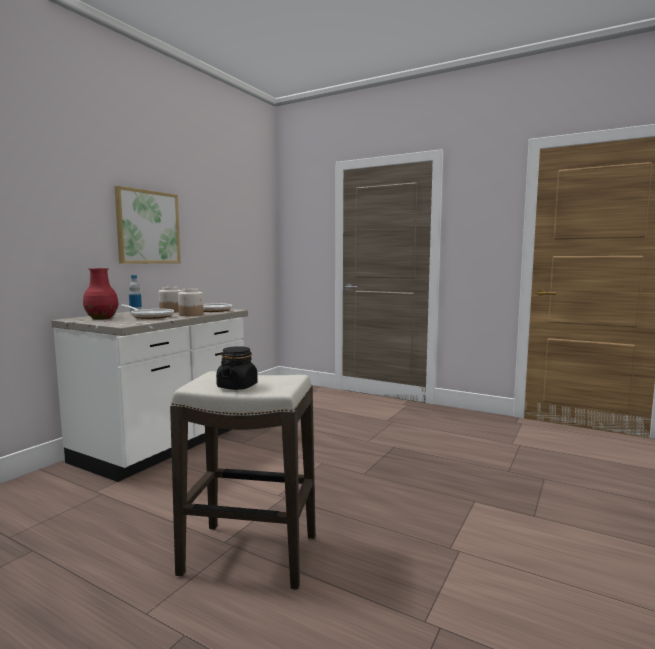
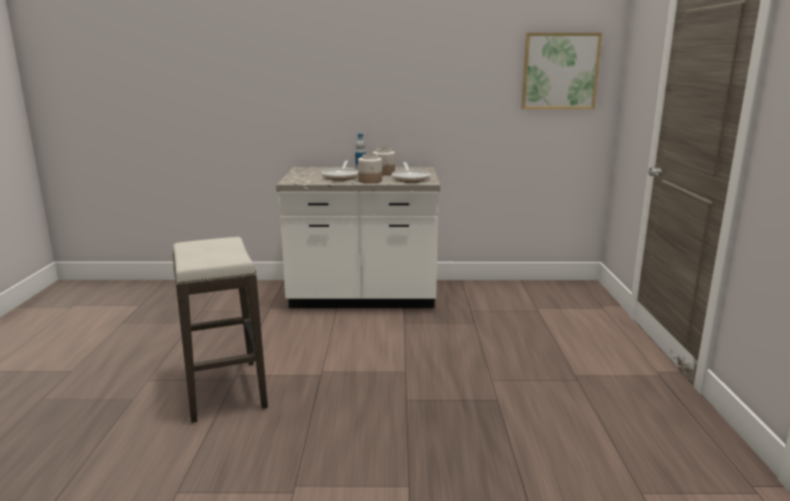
camera: 60 degrees right, 10 degrees up
(101, 318) = (314, 171): red vase -> none
(148, 227) = (396, 83): picture -> picture (560, 71)
(237, 386) = (194, 253): black jar -> none

